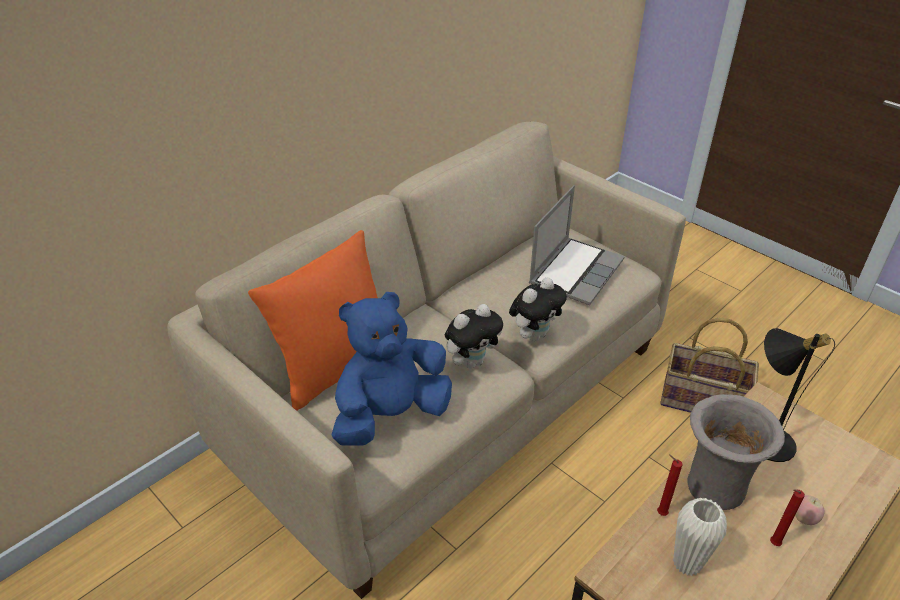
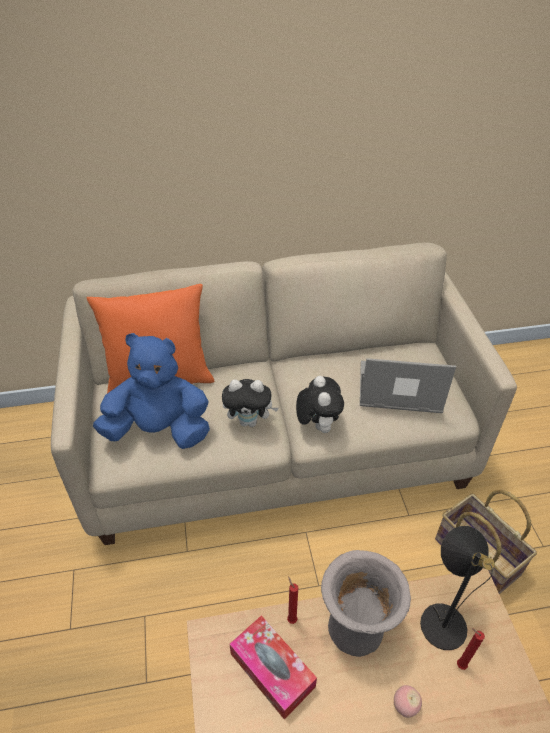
camera: 35 degrees right, 5 degrees up
(534, 334) = (317, 424): plush toy -> plush toy turned 90 degrees counterclockwise
(575, 271) = (398, 390): laptop -> laptop turned 150 degrees counterclockwise
(687, 563) = (272, 670): white vase -> tissue box
(772, 544) = (356, 706): red candle -> red candle (459, 664)

